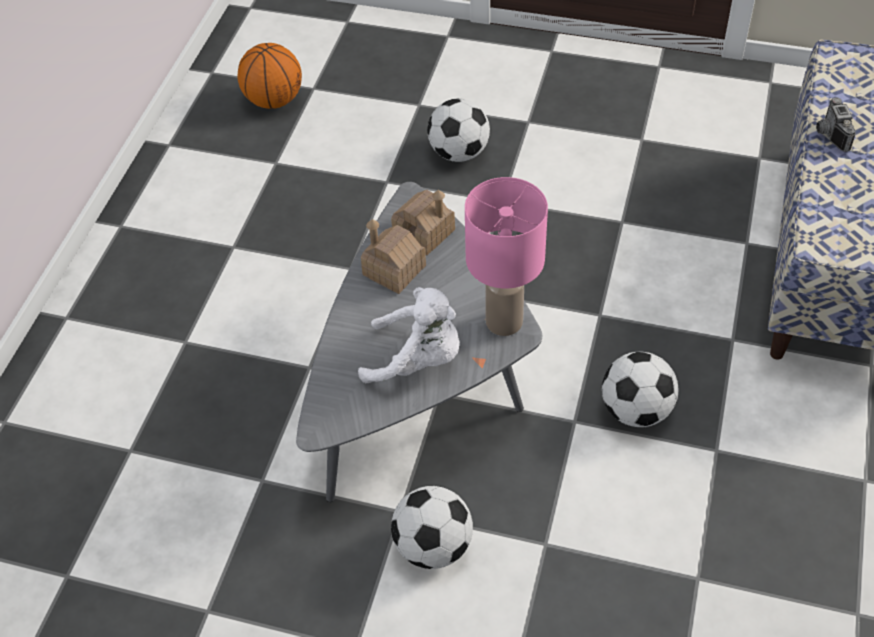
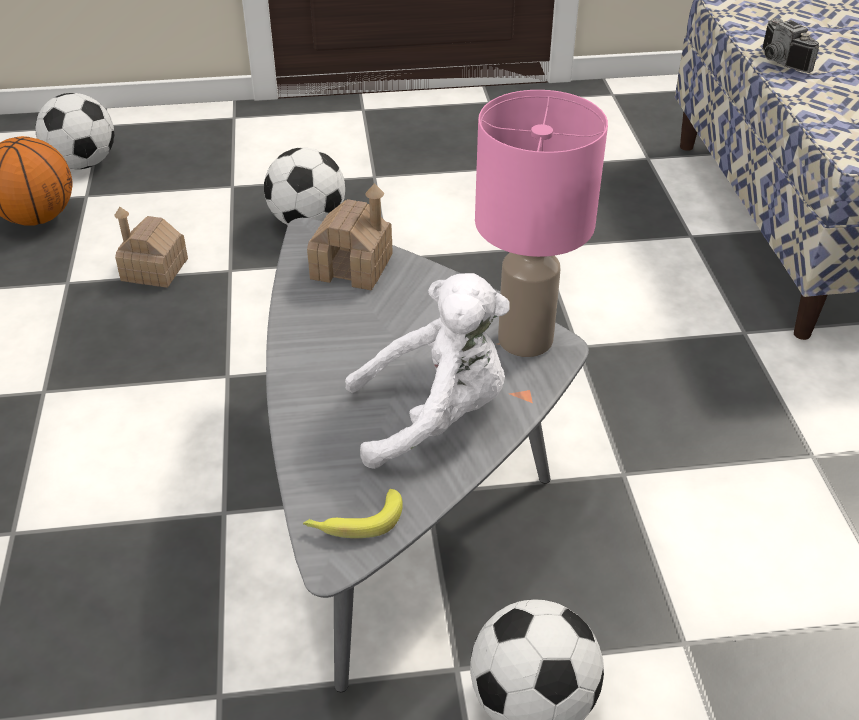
camera: 25 degrees left, 10 degrees down
(339, 413) = (354, 522): none -> banana
(394, 270) = (334, 318): toy house -> toy house (154, 270)
(636, 410) = (689, 438): football -> football (83, 163)

